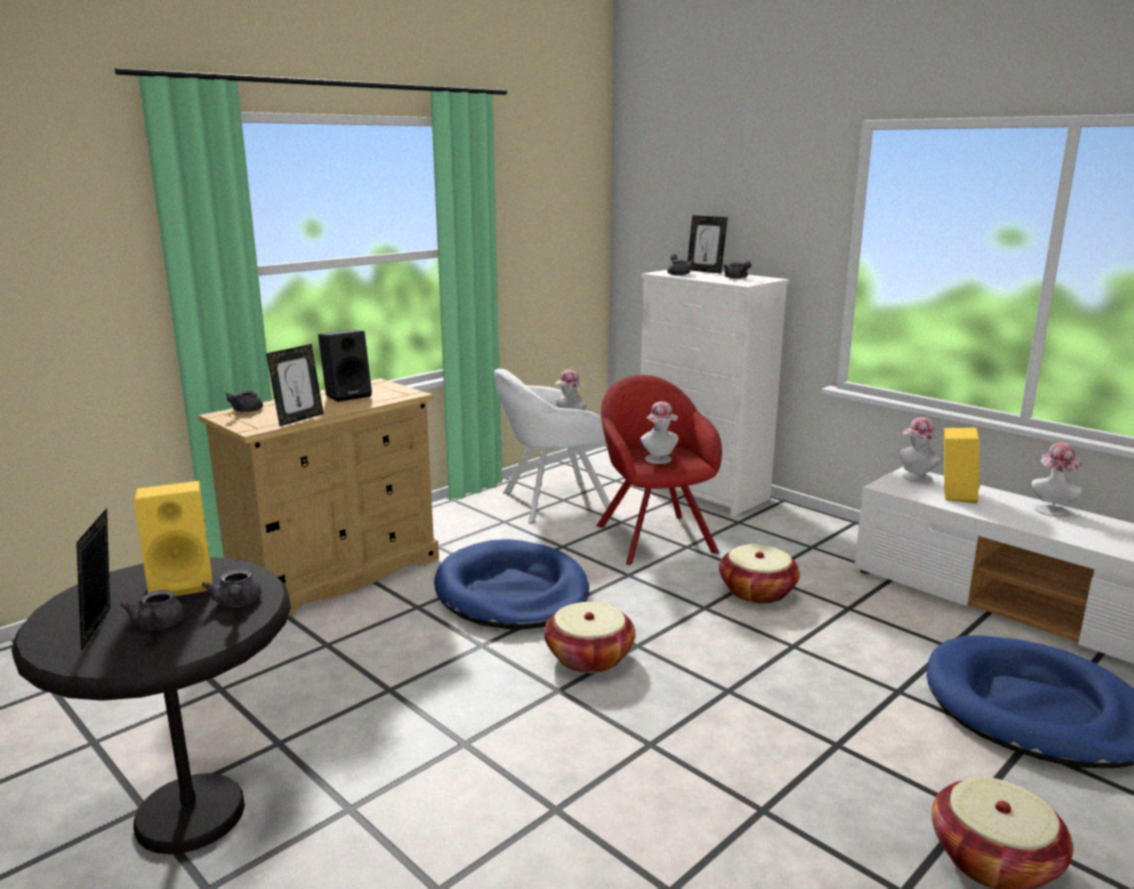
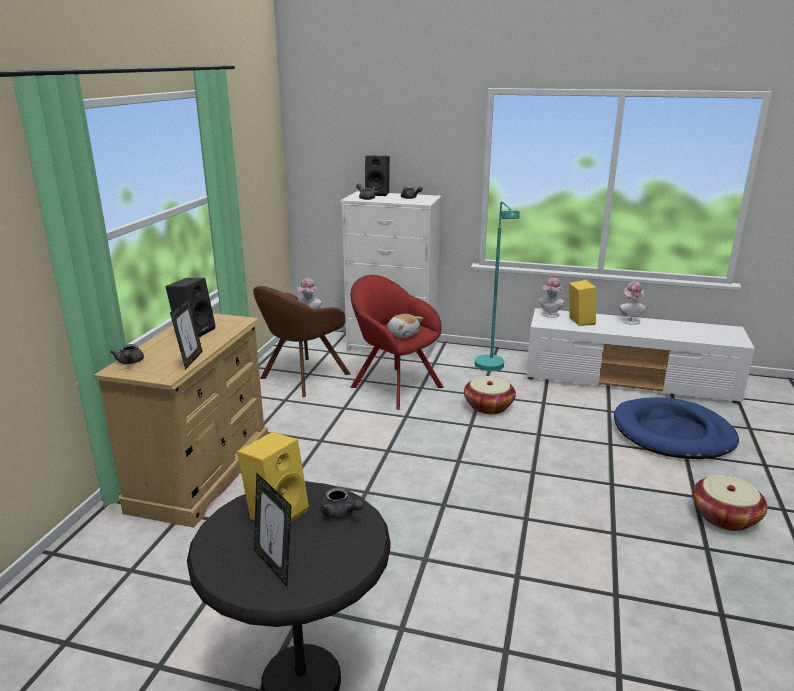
camera: 30 degrees left, 5 degrees up
(157, 626) = (312, 549): grey teapot -> none
(512, 592) = (345, 449): blue dog bed -> none
(550, 502) = (301, 377): white armchair -> brown armchair
(589, 657) = (439, 477): basket -> none
(659, 460) = (403, 334): hat -> plush toy
(705, 271) = (378, 194): picture frame -> black speaker
(817, 546) = (492, 368): none -> turquoise floor lamp

